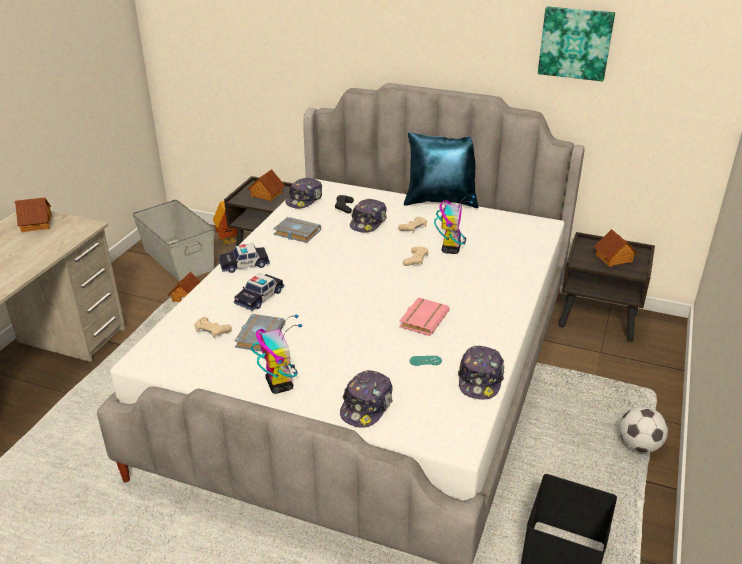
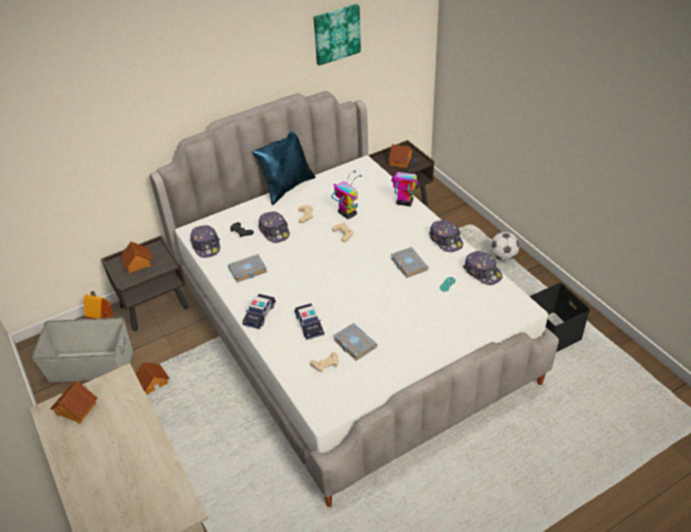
camera: 50 degrees left, 10 degrees up
(279, 384) = (412, 356): toy robot -> toy robot (404, 202)
(367, 406) = (466, 328): cap -> cap (446, 240)
(423, 319) = (407, 264): pink book -> grey book

